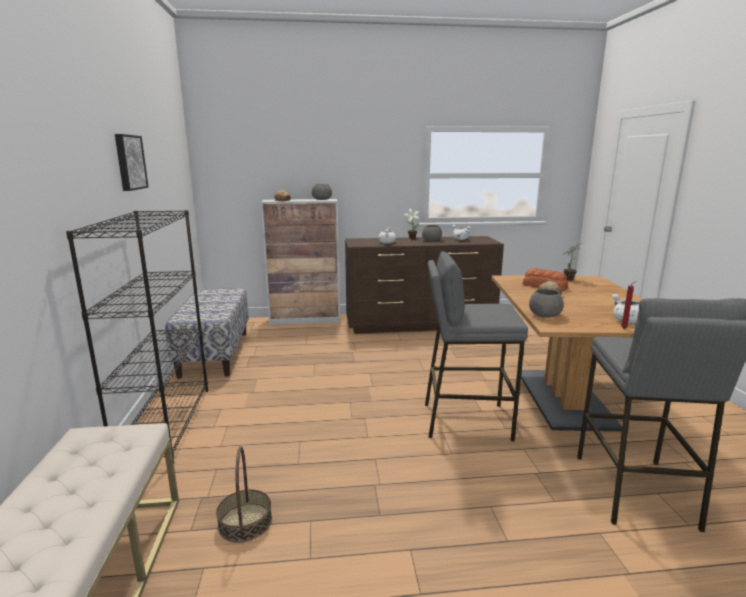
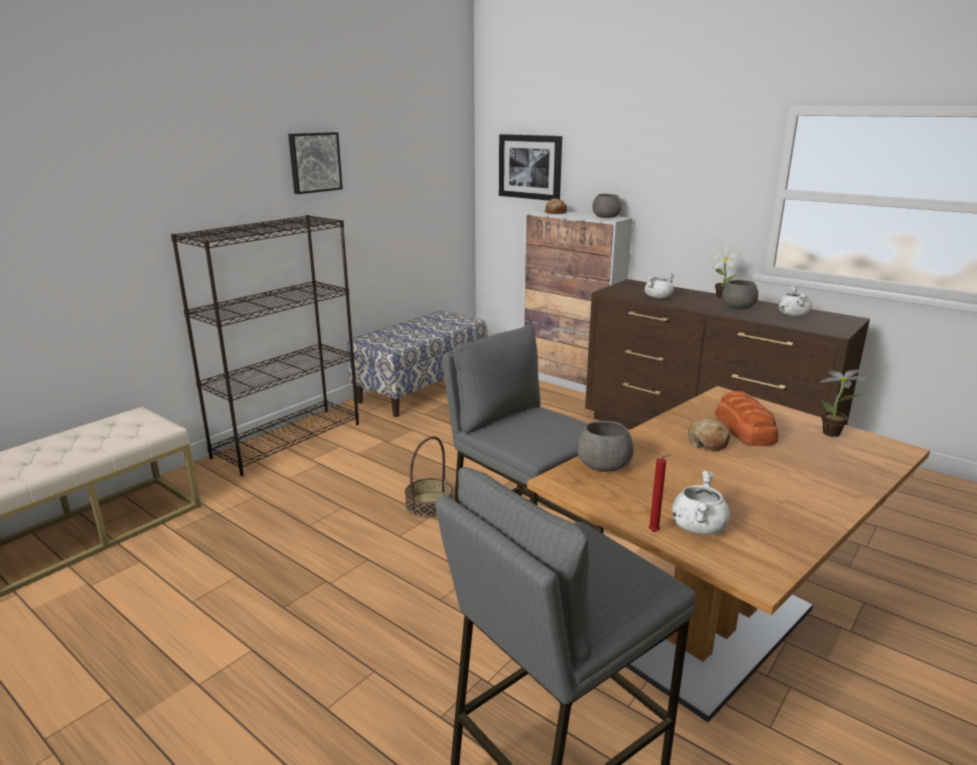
camera: 45 degrees right, 5 degrees up
(245, 522) = (205, 547): basket -> basket (429, 504)
(247, 170) = (530, 167): none -> picture

